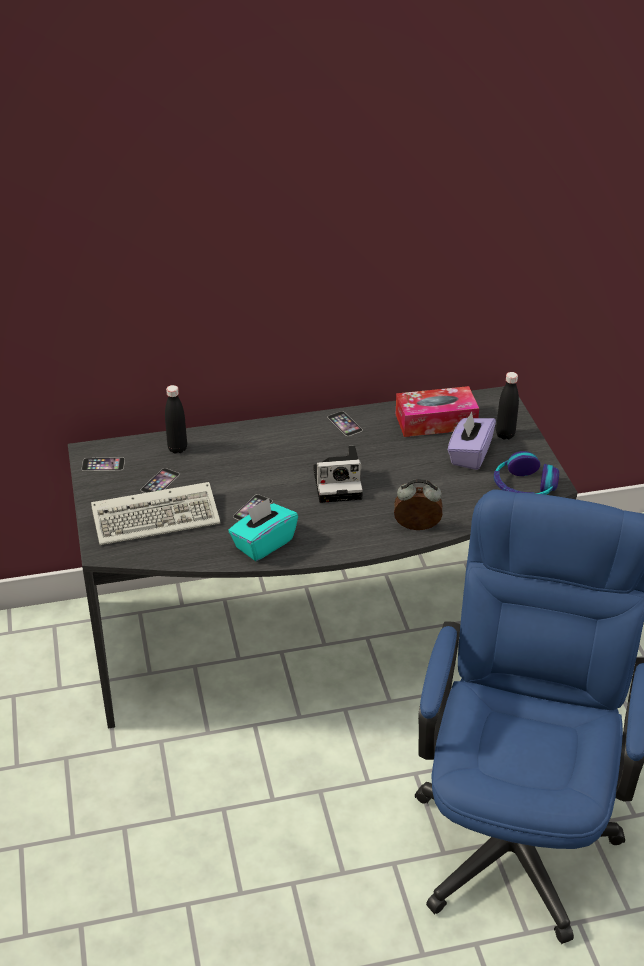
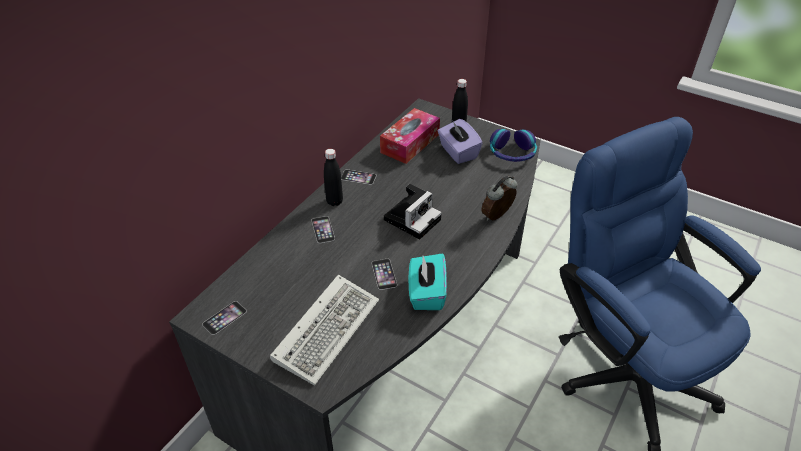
camera: 45 degrees left, 5 degrees up
(160, 482) = (290, 300): phone -> phone (323, 229)
(177, 448) = (267, 266): black bottle -> black bottle (334, 201)

